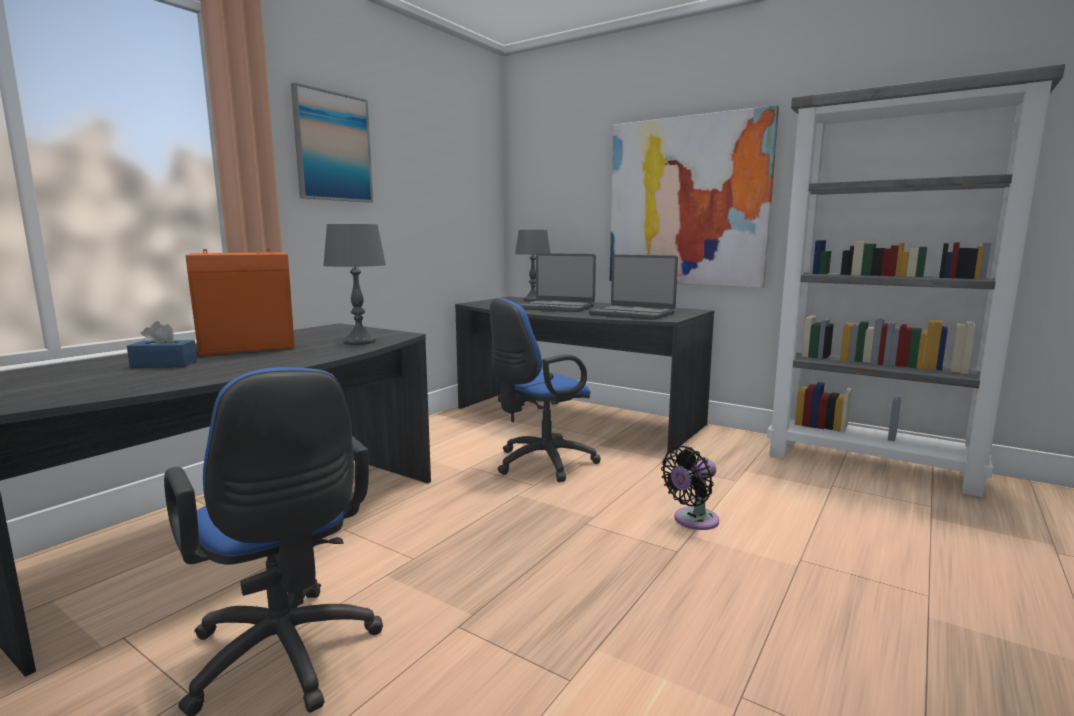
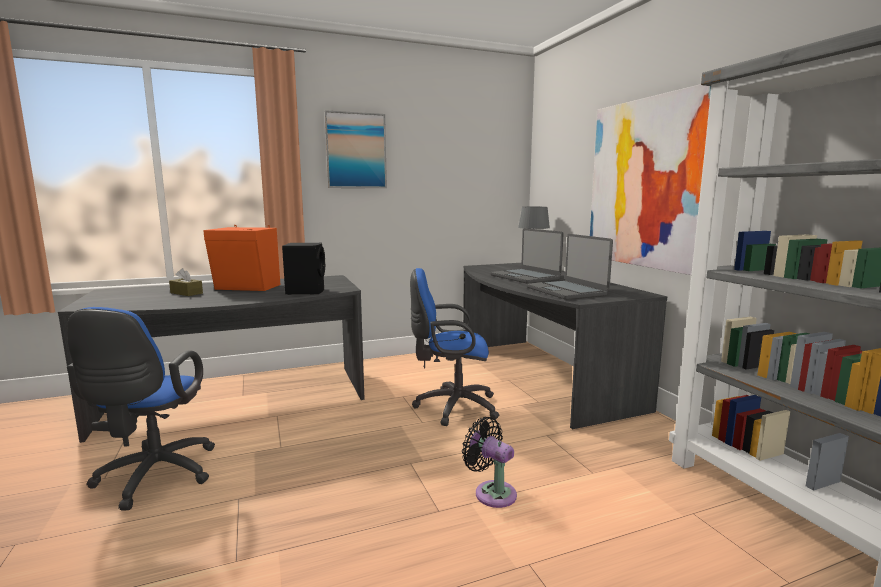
camera: 35 degrees right, 0 degrees up
(164, 364) = (186, 293): blue tissue box -> brown tissue box
(359, 342) = (306, 291): grey table lamp -> black speaker
(692, 521) = (492, 492): black fan -> black fan turned 45 degrees clockwise

